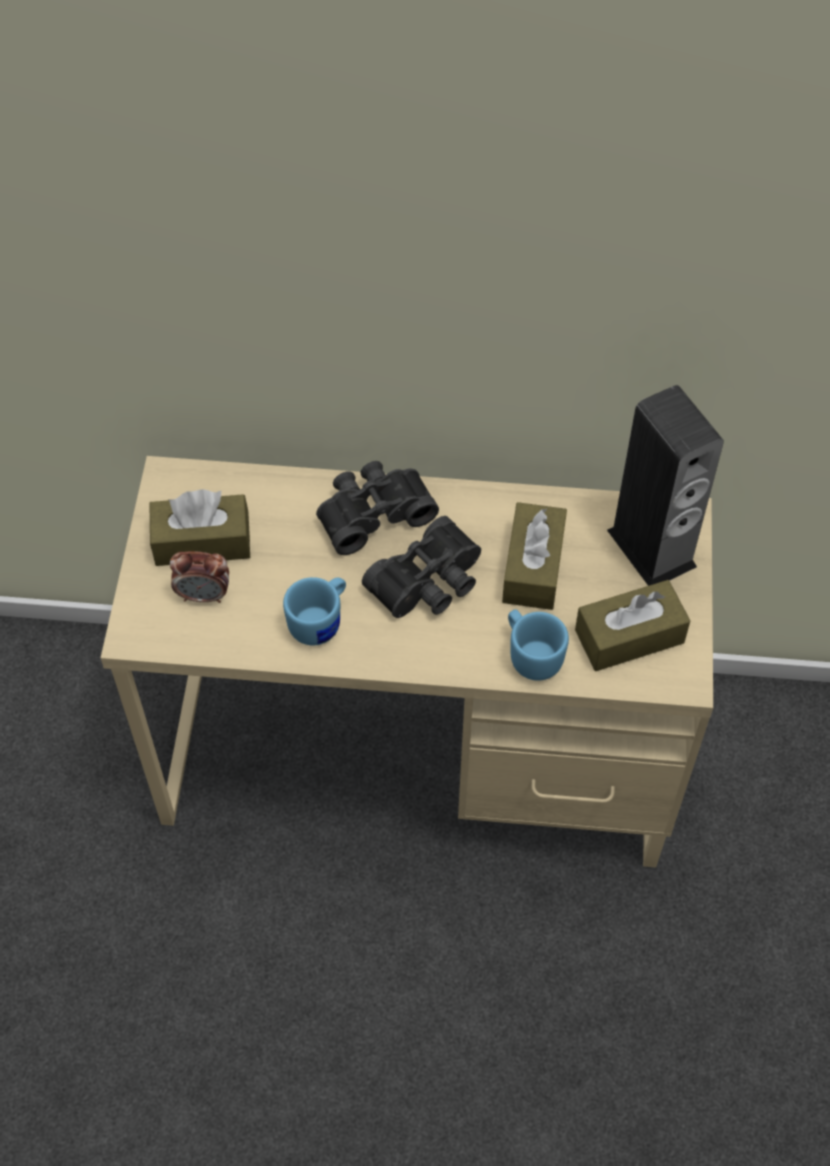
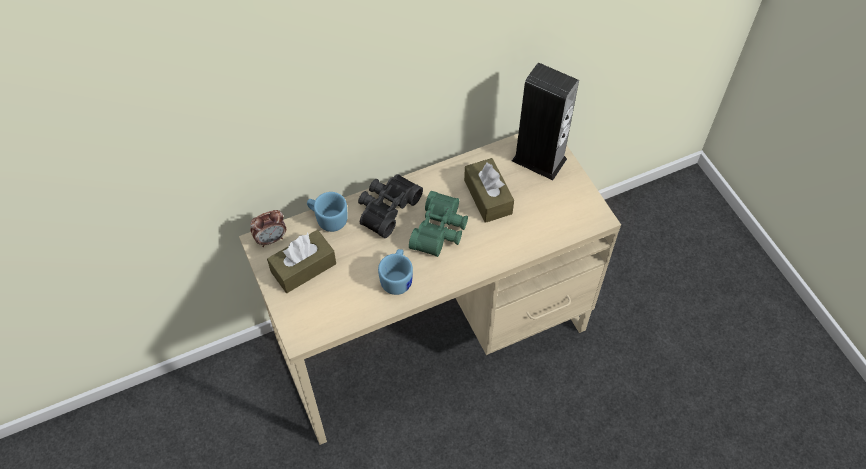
camera: 30 degrees left, 0 degrees up
(204, 595) = (324, 296): alarm clock -> alarm clock (271, 239)
(429, 583) = (441, 231): black binoculars -> green binoculars
(532, 654) = (517, 241): blue mug -> blue mug (328, 219)
(629, 636) = (558, 209): brown tissue box -> none

